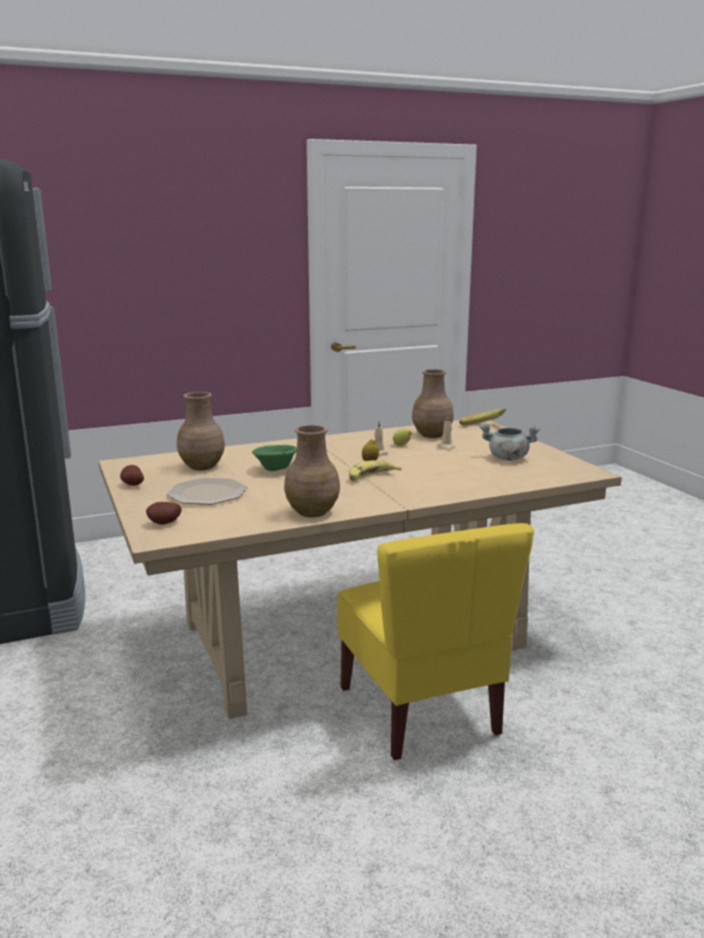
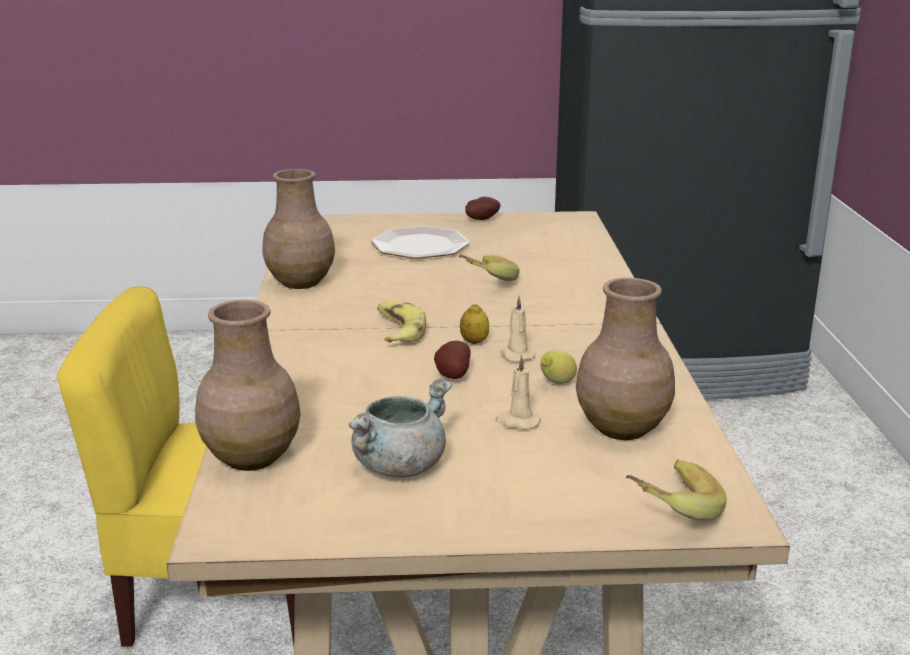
camera: 110 degrees right, 5 degrees up
(164, 524) = (343, 226): potato -> potato (451, 376)
(202, 466) = (530, 249): brown vase -> brown vase (250, 457)
(275, 470) = (483, 282): green bowl -> banana

